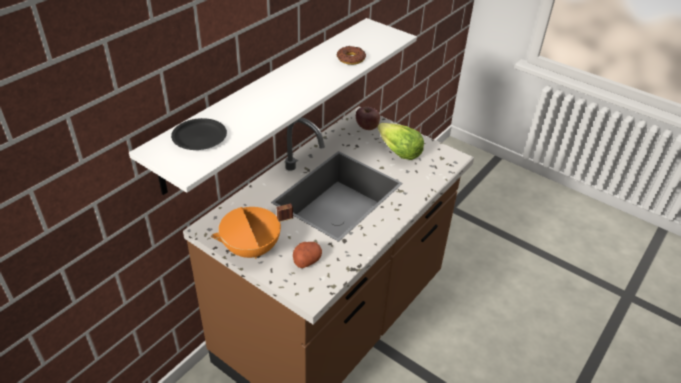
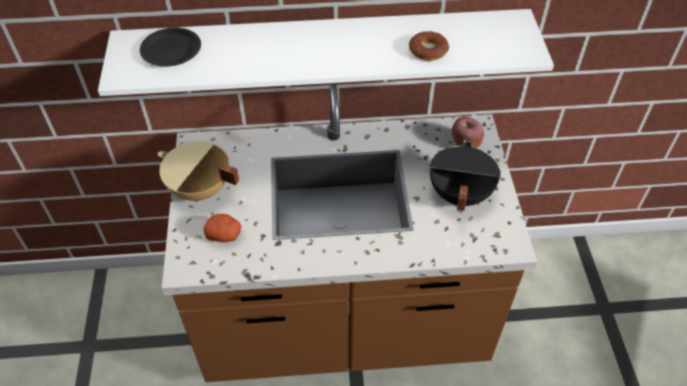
camera: 50 degrees right, 10 degrees up
(252, 249) = (200, 190): orange cooking pot -> beige cooking pot
(398, 152) = (458, 194): lettuce -> black cooking pot

